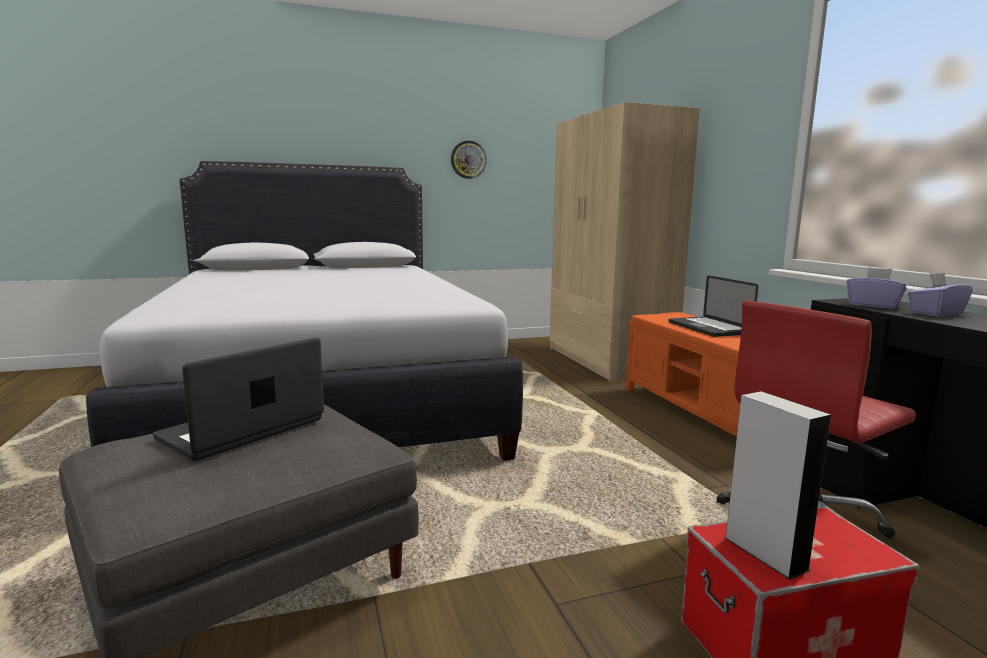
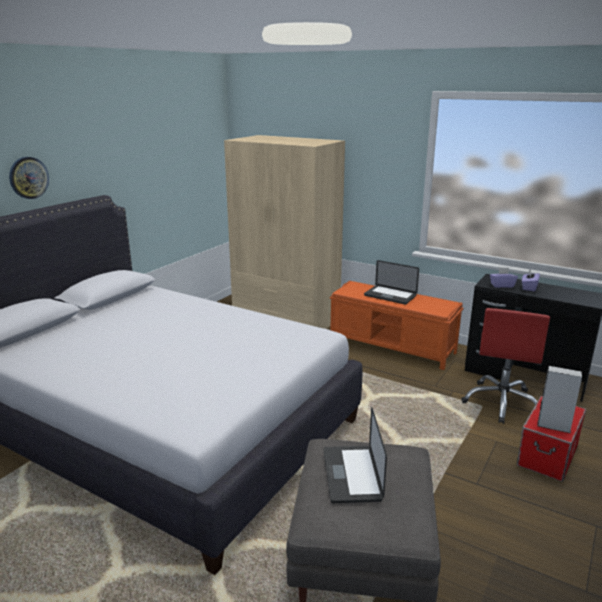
camera: 40 degrees left, 10 degrees up
(468, 159) = (147, 174): wall clock -> wall clock (28, 177)

